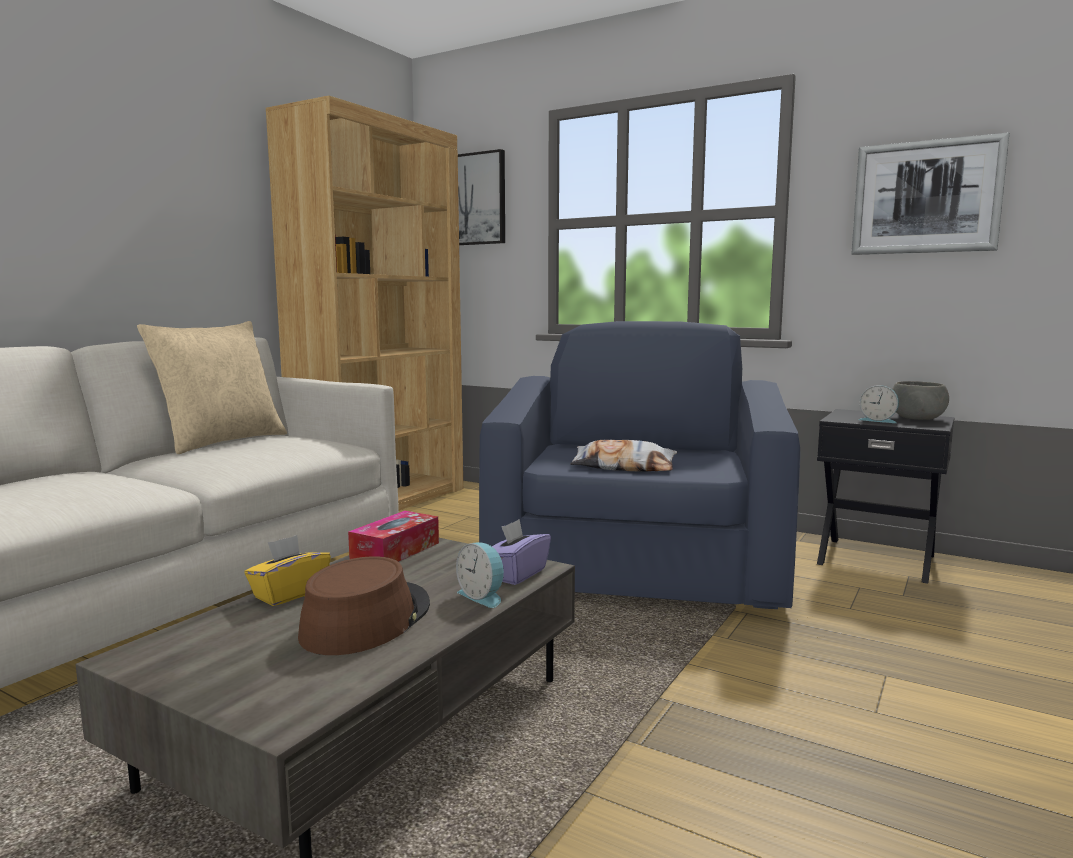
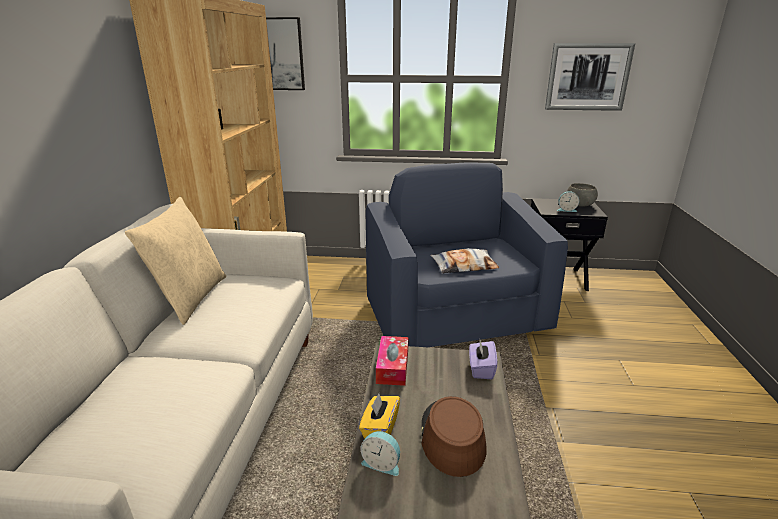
camera: 25 degrees left, 15 degrees up
(482, 596) = (486, 394): alarm clock -> alarm clock (382, 463)

